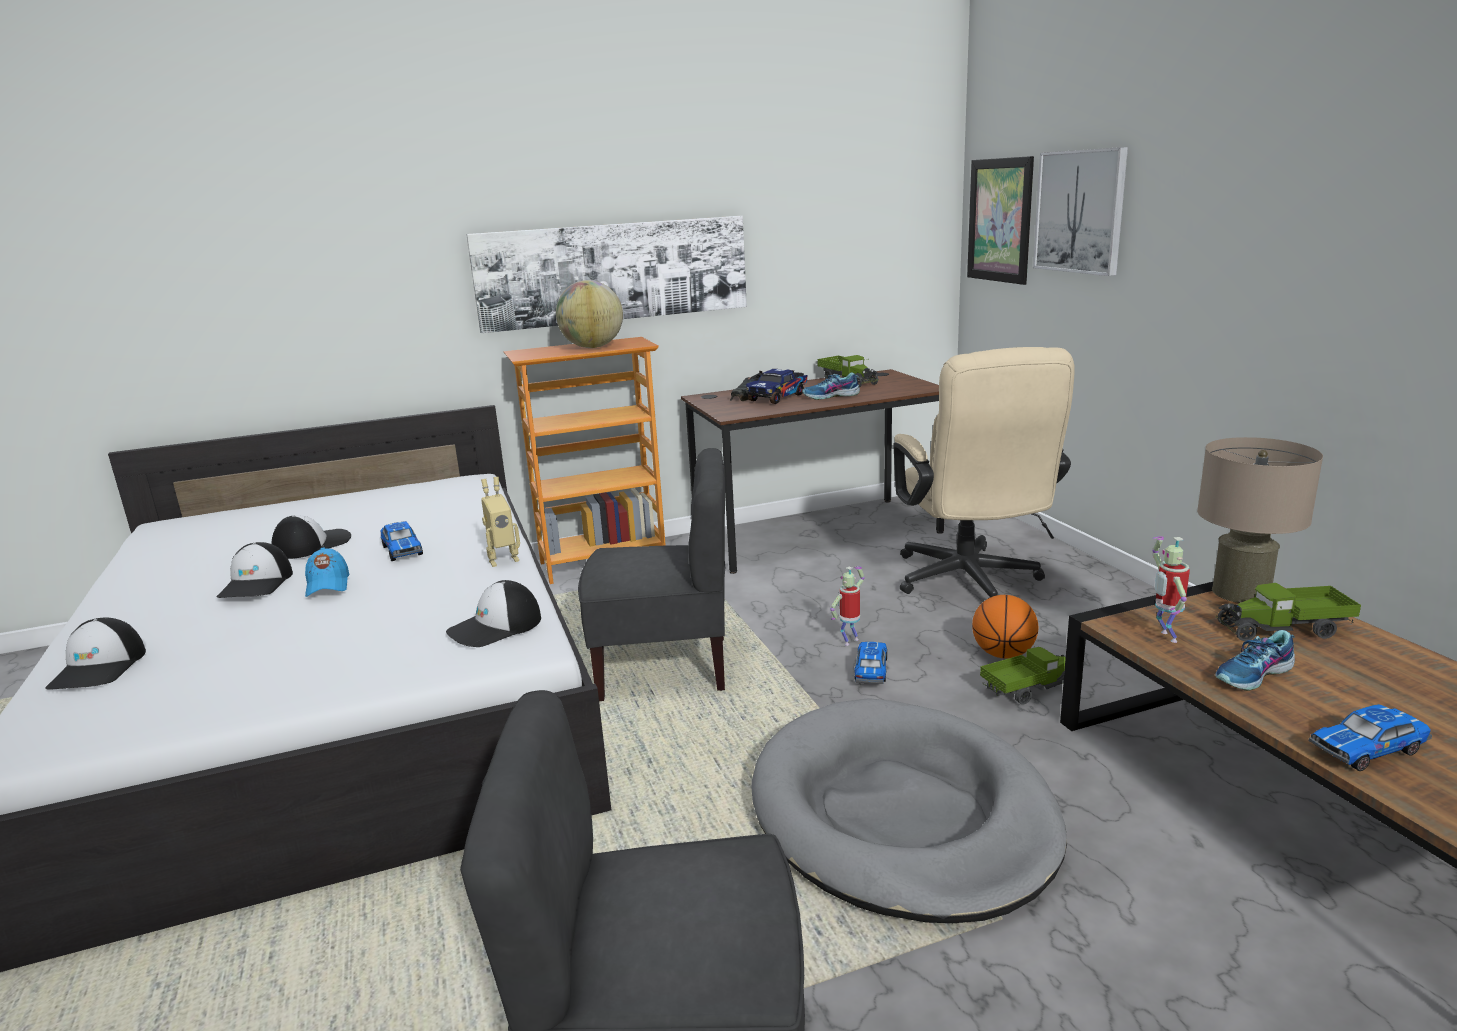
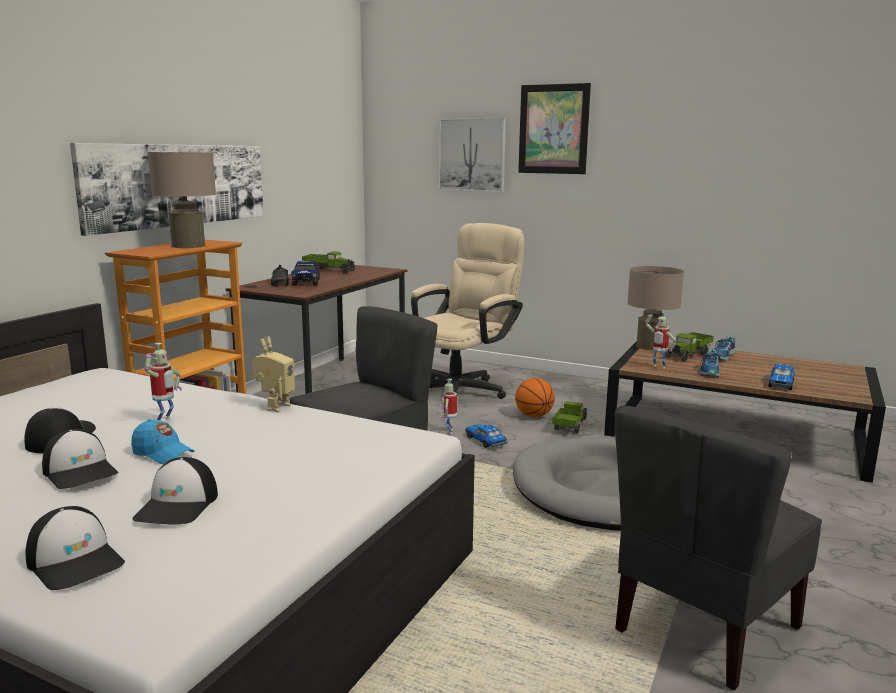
camera: 45 degrees left, 5 degrees down
(402, 550) = (165, 421): toy car -> toy robot
(495, 627) = (377, 436): cap -> cap (178, 505)
(592, 347) = (188, 246): globe -> beige table lamp
(831, 396) = (341, 278): shoe -> shoe (722, 356)
(970, 583) = (463, 389): beige office chair -> beige office chair turned 90 degrees counterclockwise
(999, 220) = (401, 160): picture -> picture (553, 129)

